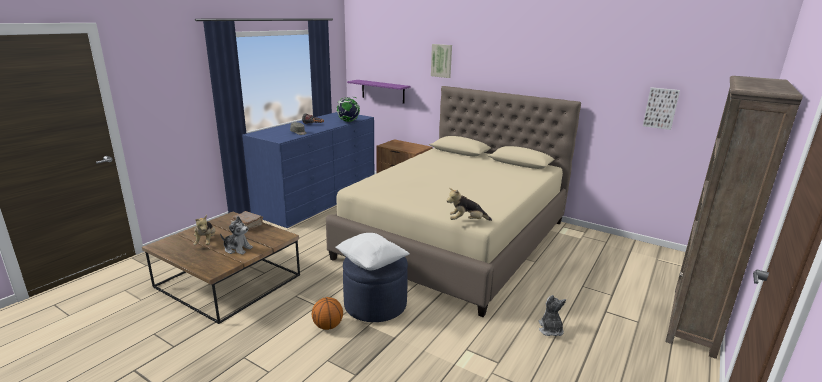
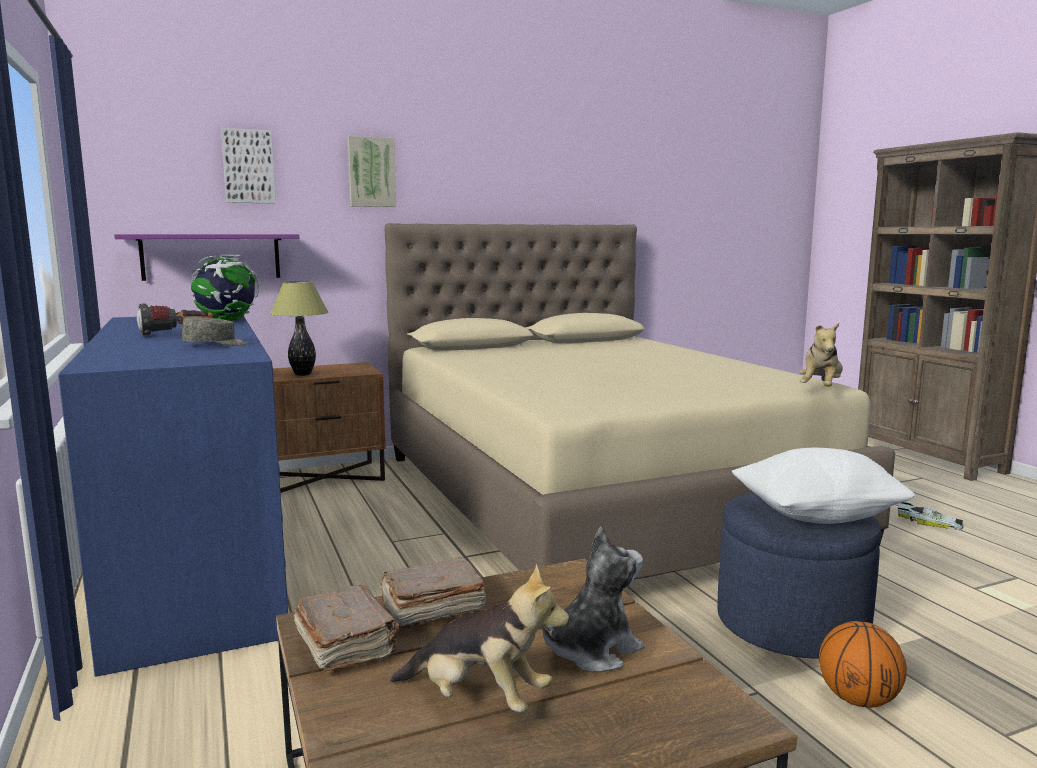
camera: 55 degrees left, 10 degrees down
(222, 222) = (346, 645): none -> brown book
(395, 146) = (303, 374): none -> table lamp
(550, 329) = (929, 522): plush toy -> toy car
(661, 108) = (722, 223): picture -> picture (248, 166)

